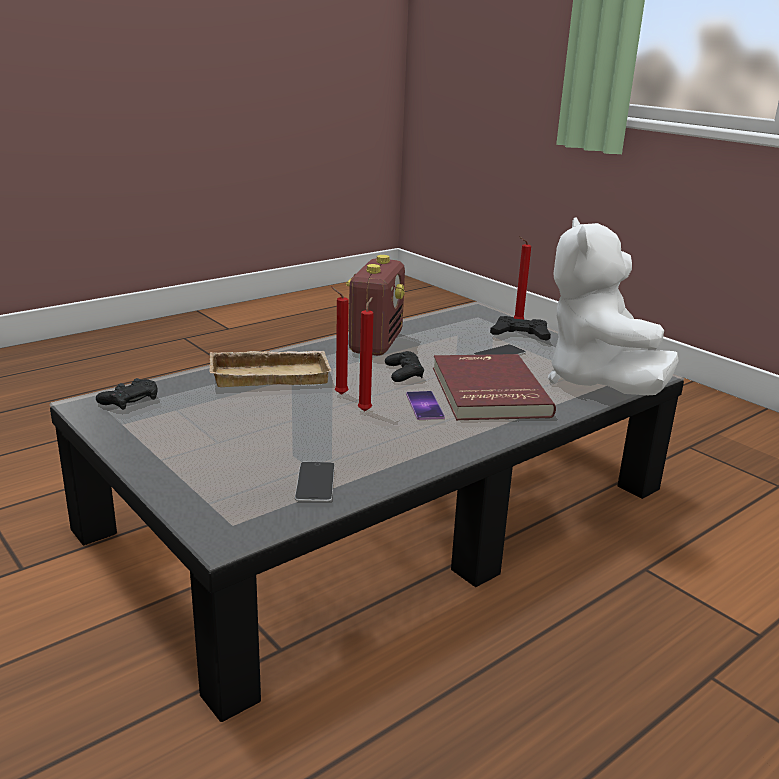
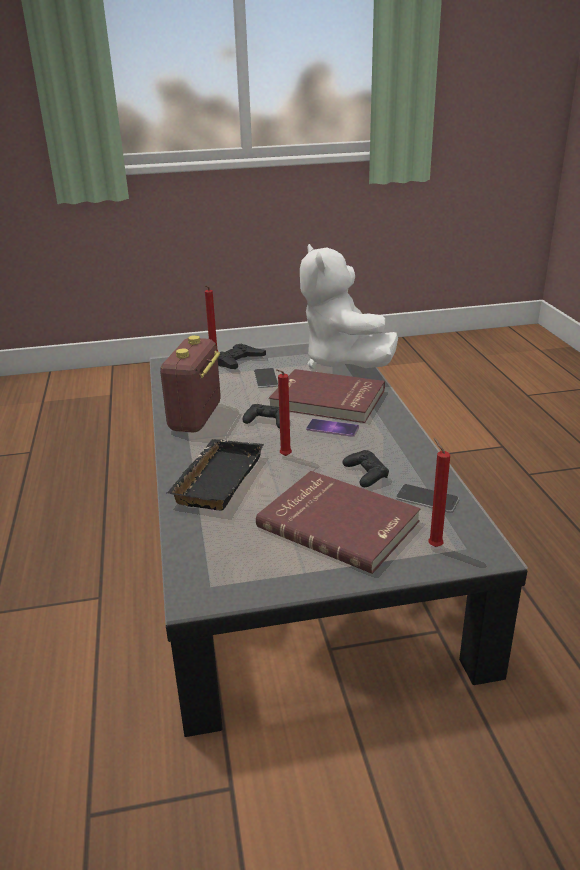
camera: 60 degrees left, 5 degrees up
(130, 400) = (208, 566): black game controller -> black game controller (366, 474)
(232, 443) = (339, 523): none -> red book
(271, 374) = (216, 479): beige tray -> black tray
(365, 410) = (322, 452): red candle -> red candle (433, 545)
(375, 343) = (195, 418): radio -> radio turned 120 degrees counterclockwise
(597, 382) = (342, 362): white plush toy -> white plush toy turned 45 degrees clockwise

